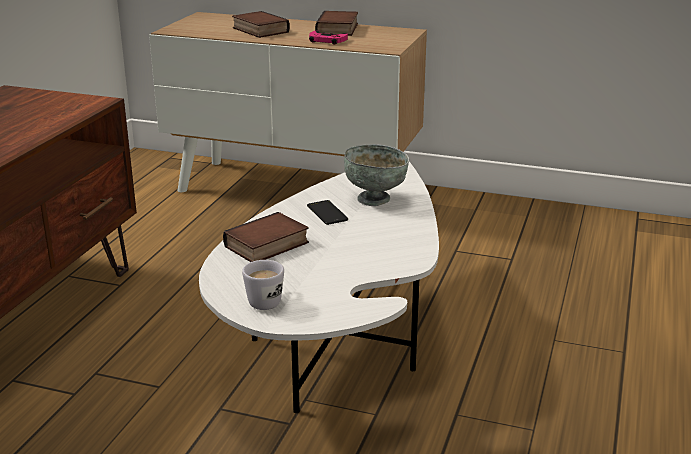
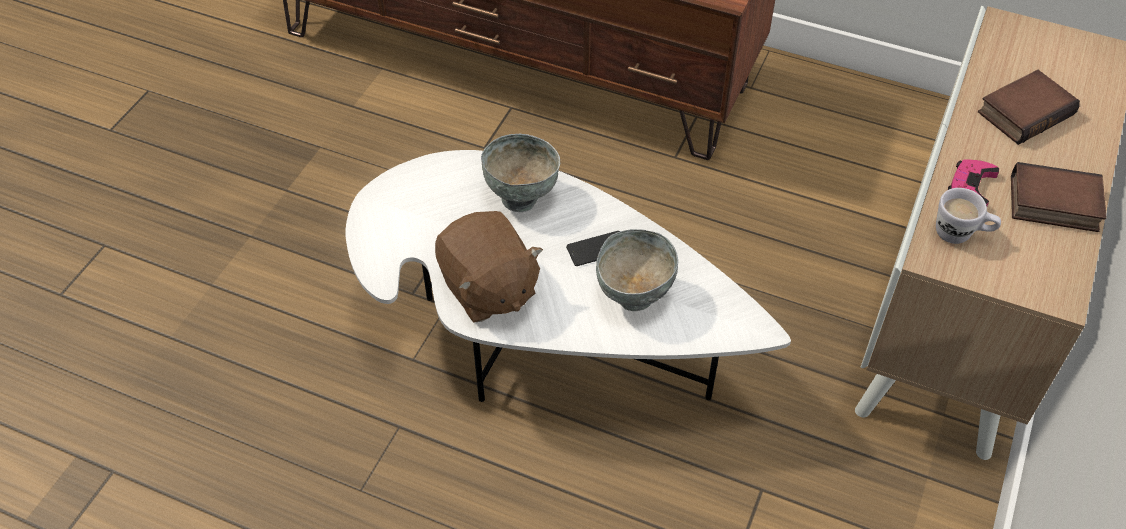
camera: 95 degrees right, 25 degrees up
(267, 246) = (521, 197): book -> grey bowl
(267, 300) = (410, 196): white mug -> white mug (961, 234)
(381, 254) = (488, 289): none -> brown plush toy

